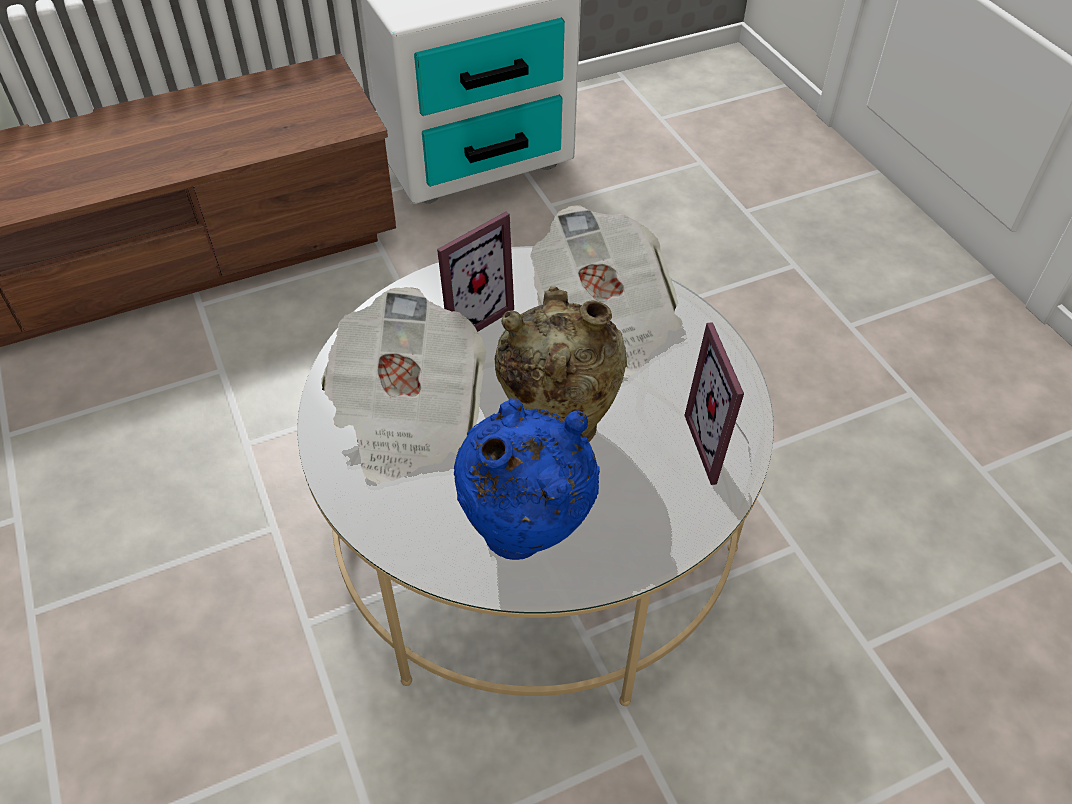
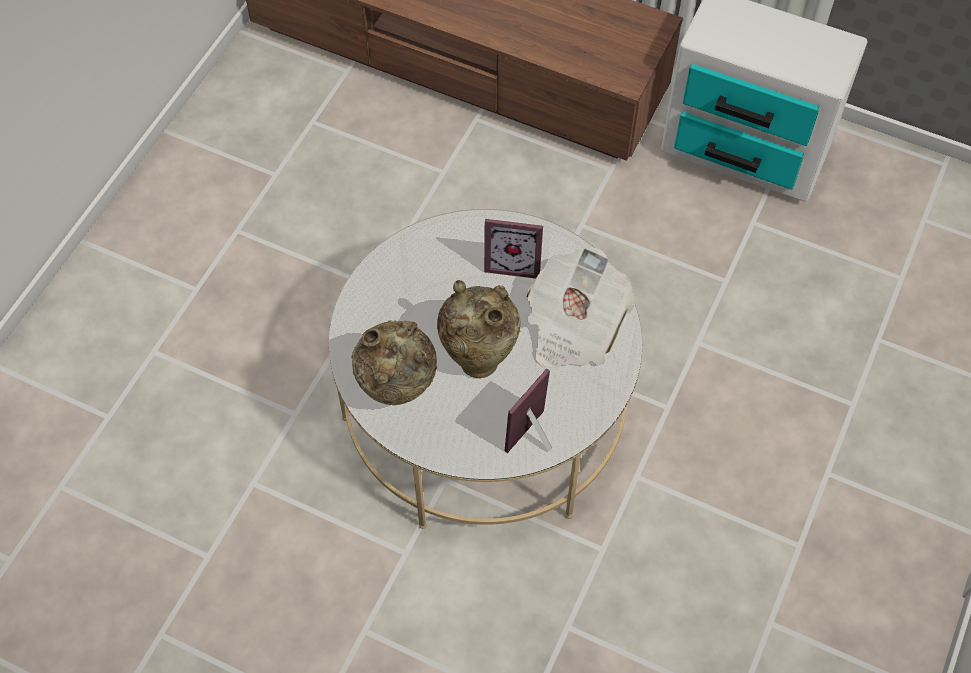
camera: 50 degrees right, 10 degrees up
(407, 416) = (421, 289): newspaper -> none
(526, 537) = (398, 392): blue vase -> beige vase

